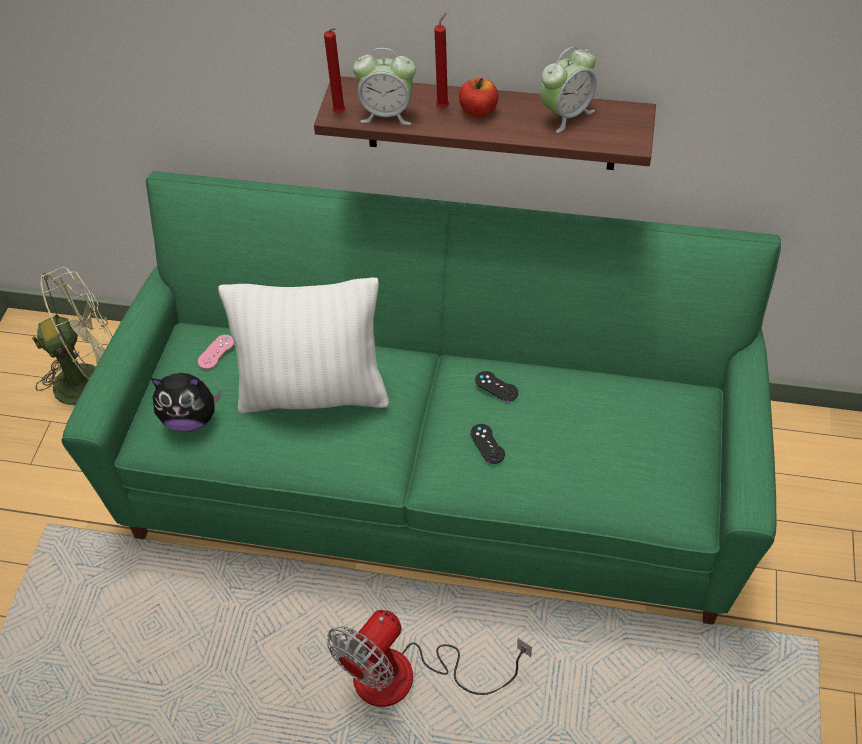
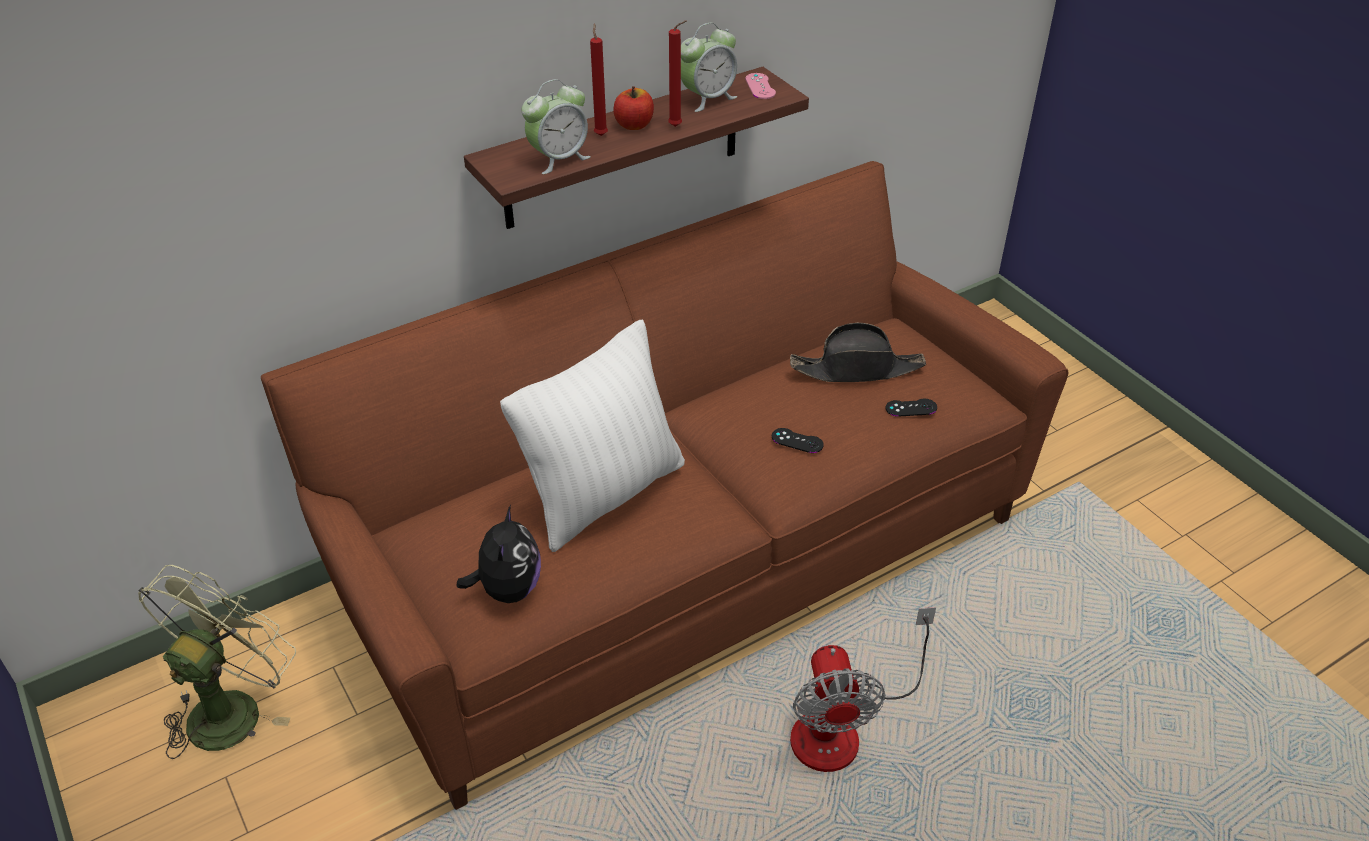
camera: 45 degrees left, 10 degrees down
(191, 418) = (508, 589): plush toy -> plush toy turned 45 degrees counterclockwise
(216, 352) = (464, 521): pink game controller -> pink game controller (760, 86)
(340, 114) = (516, 177): red candle -> red candle (677, 126)
(437, 472) = (684, 557): green sofa -> brown sofa
(496, 386) = (751, 398): black game controller -> black game controller (911, 408)
(566, 114) = (708, 99): alarm clock -> alarm clock turned 45 degrees clockwise
(604, 415) = (857, 369): none -> black hat

